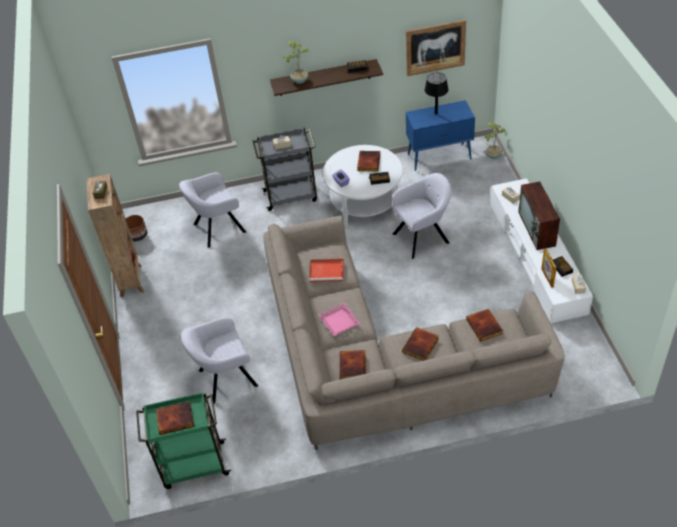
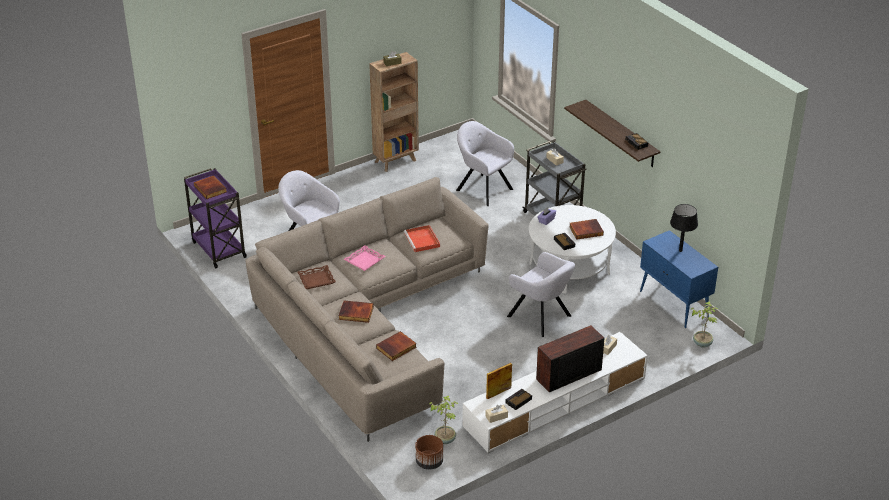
camera: 65 degrees right, 10 degrees down
(137, 236) = (449, 148): brown planter -> brown planter (429, 462)
(193, 465) = (218, 249): green cart -> purple cart
(299, 80) = (594, 115): potted plant -> potted plant (445, 439)
(353, 366) = (316, 280): book -> brown tray
(435, 47) = (706, 183): picture -> none

